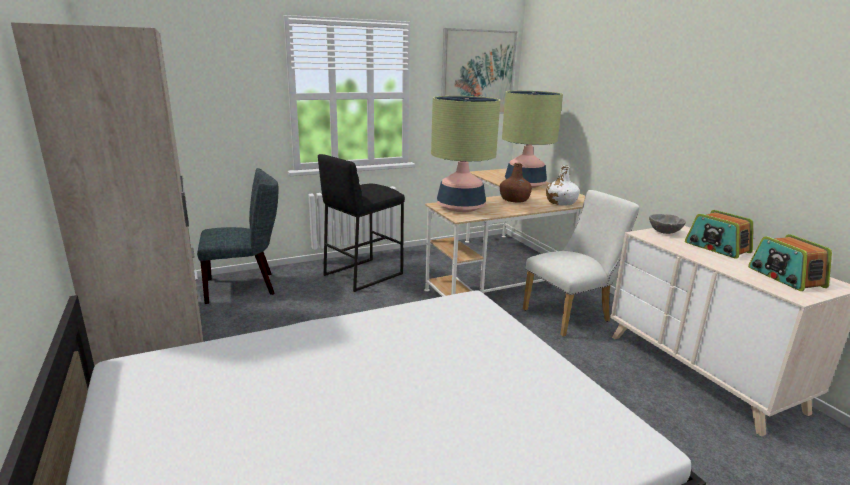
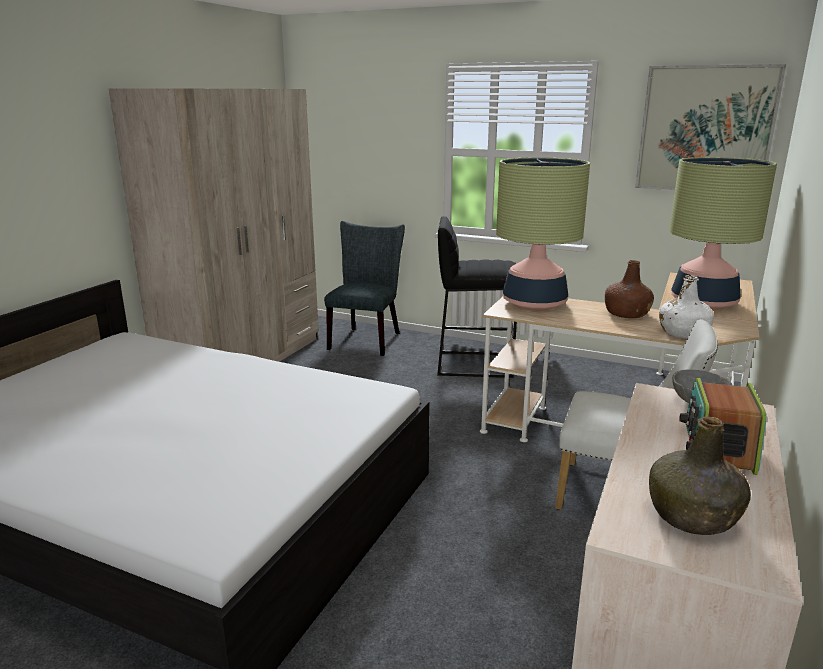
camera: 50 degrees right, 0 degrees up
(245, 286) = (367, 339): grey chair -> grey chair turned 105 degrees counterclockwise
(785, 277) = (693, 516): radio -> green bottle

